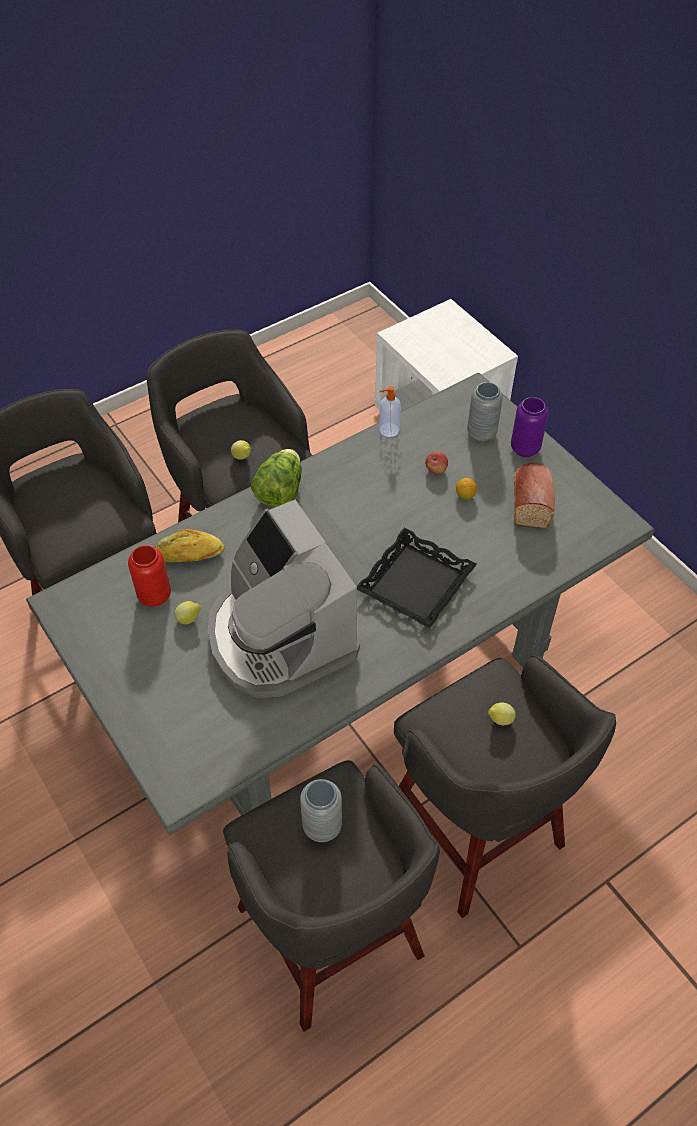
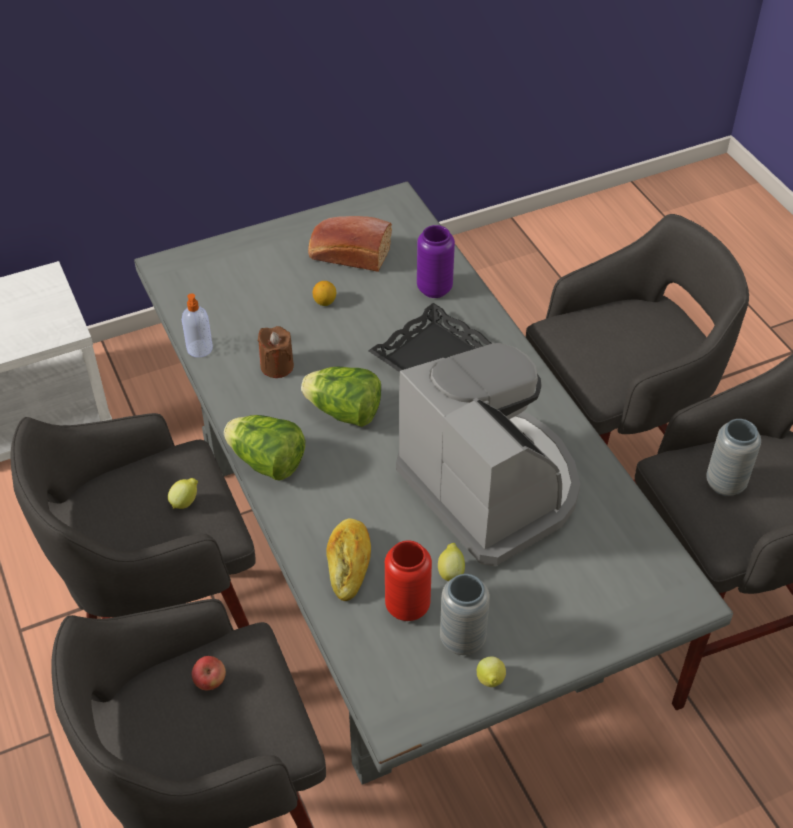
camera: 80 degrees left, 5 degrees down
(279, 637) = (492, 487): coffee machine -> coffee machine turned 105 degrees counterclockwise
(341, 528) = (344, 412): none -> lettuce
(382, 478) = (277, 366): none -> brown candle
(436, 470) = (279, 319): apple -> apple (210, 681)
(481, 433) = (236, 273): grey vase -> grey vase (462, 640)
(499, 720) = (611, 333): lemon -> lemon (490, 682)
(525, 448) = (271, 245): purple vase -> purple vase (434, 289)

